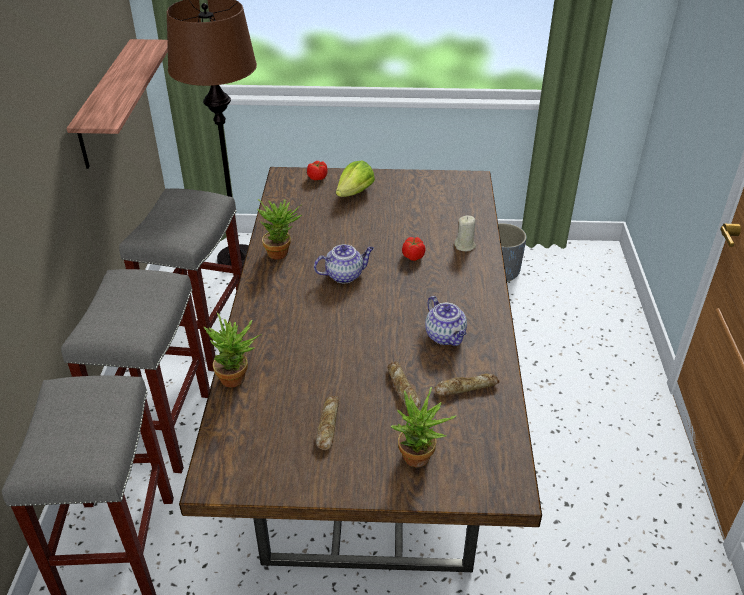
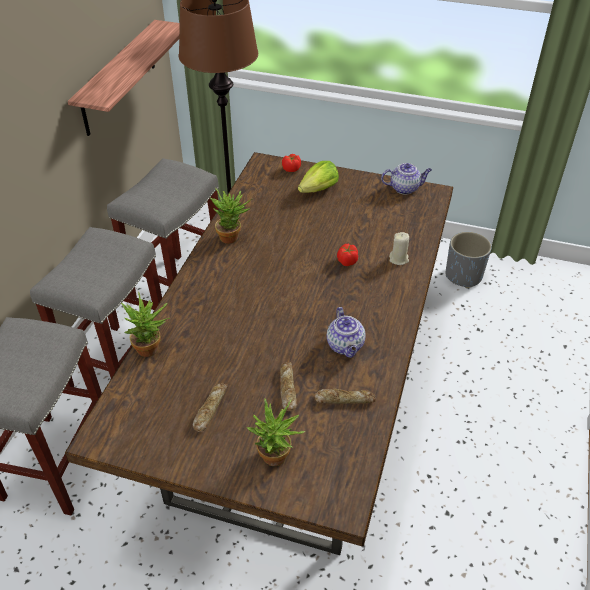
camera: 15 degrees right, 5 degrees up
(345, 275) = (279, 269): teapot -> teapot (405, 188)

